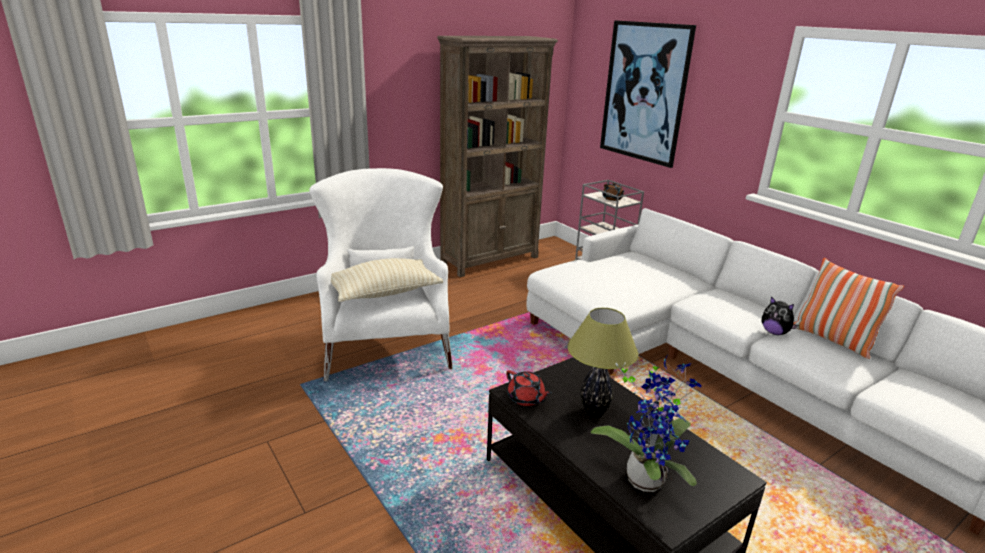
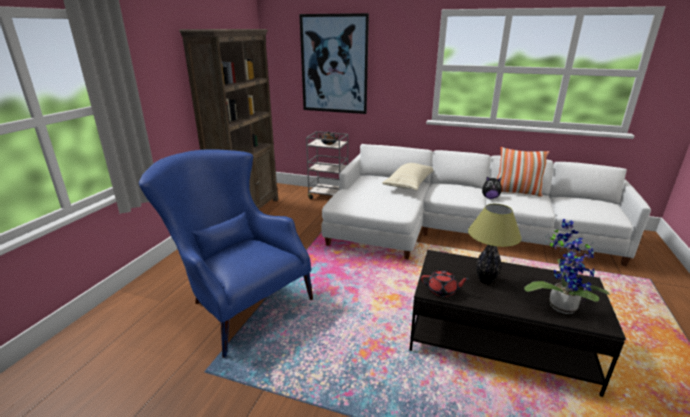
camera: 35 degrees left, 0 degrees up
(384, 293) = (249, 258): beige pillow -> beige pillow (409, 184)
(385, 340) = (237, 300): white armchair -> blue armchair

